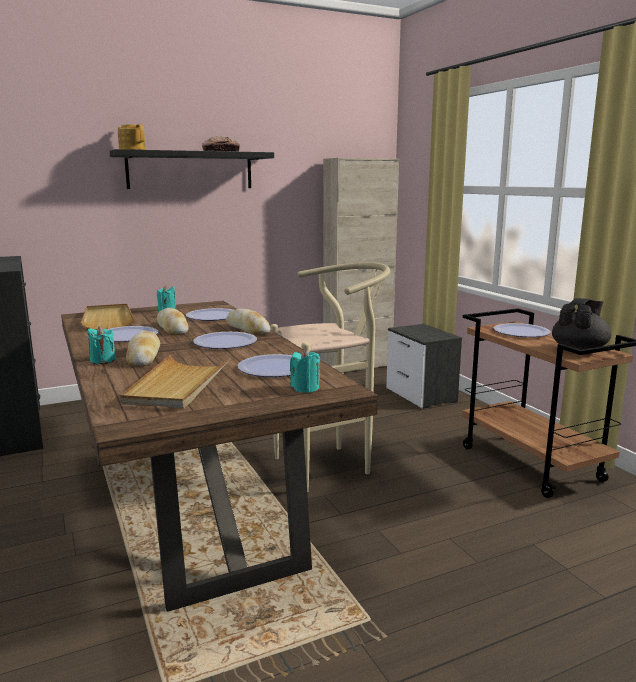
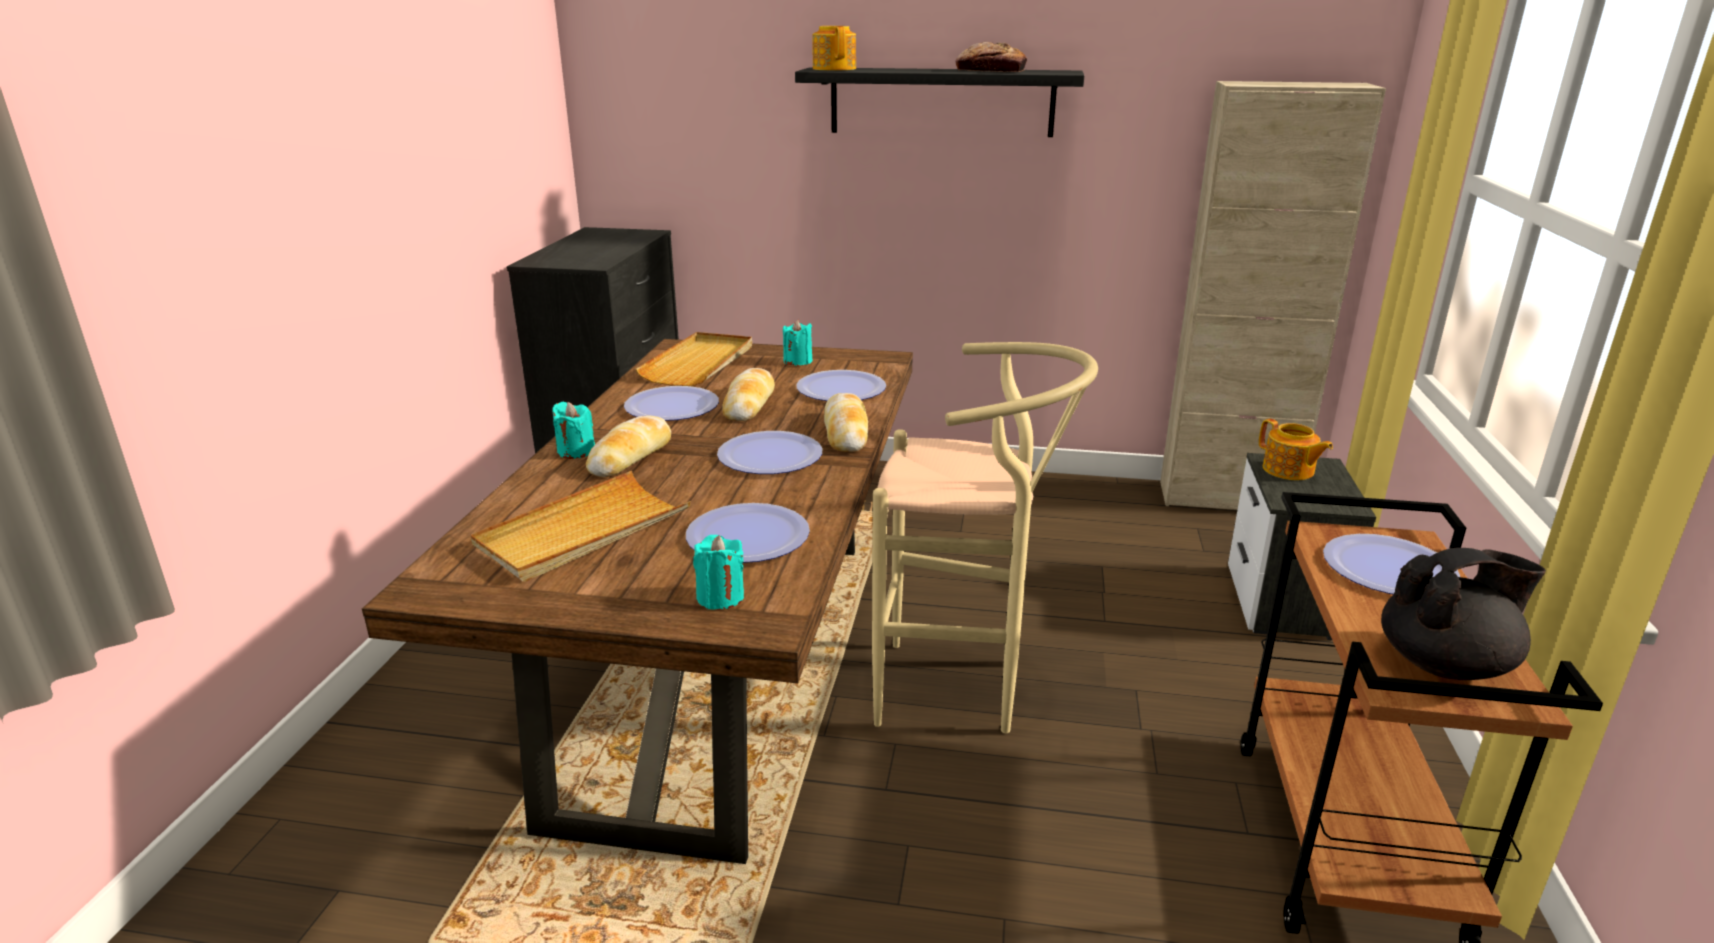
camera: 35 degrees right, 10 degrees up
(411, 330) = (1288, 470): none -> teapot

